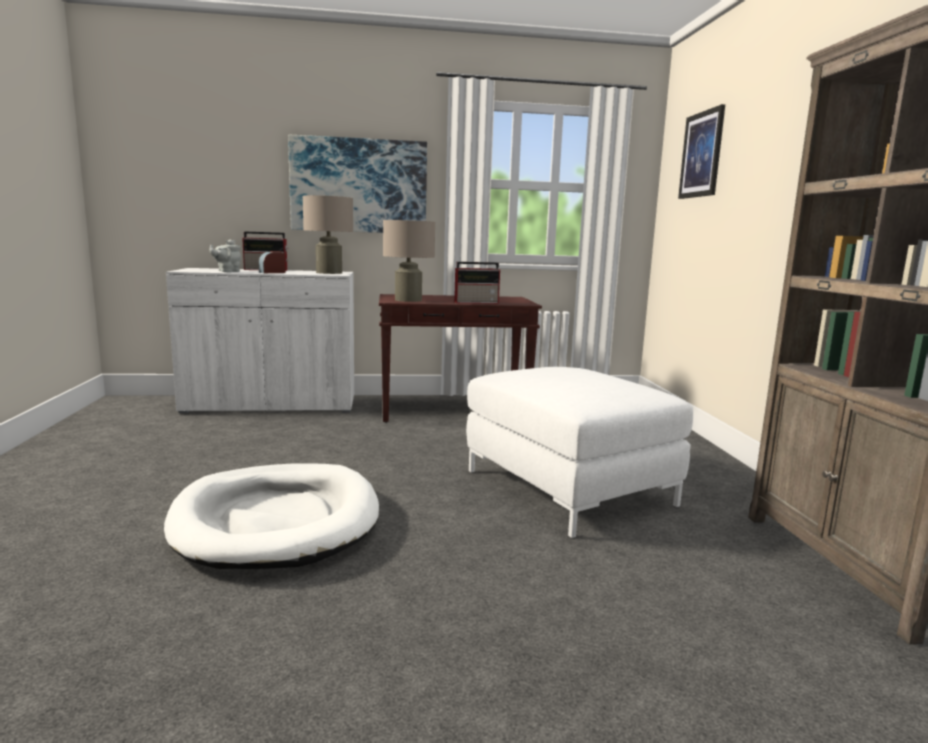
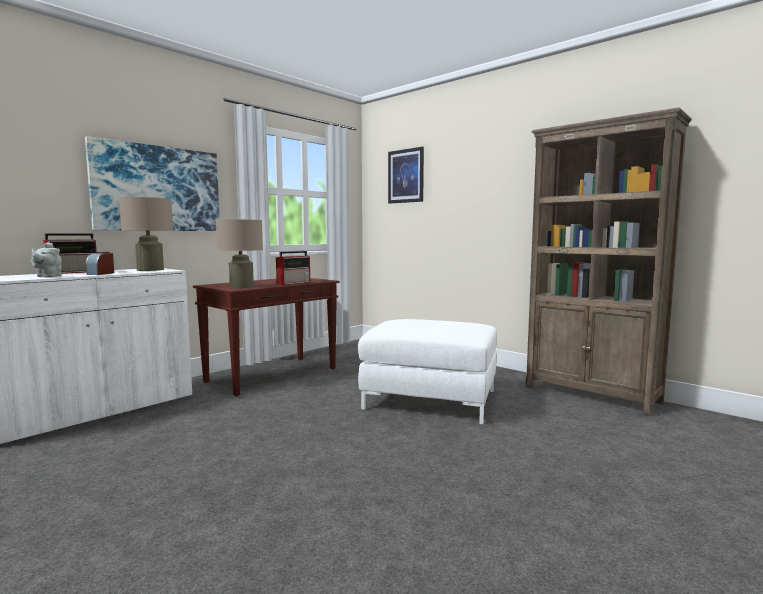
camera: 40 degrees left, 5 degrees down
(277, 521) = (306, 488): white dog bed -> none

